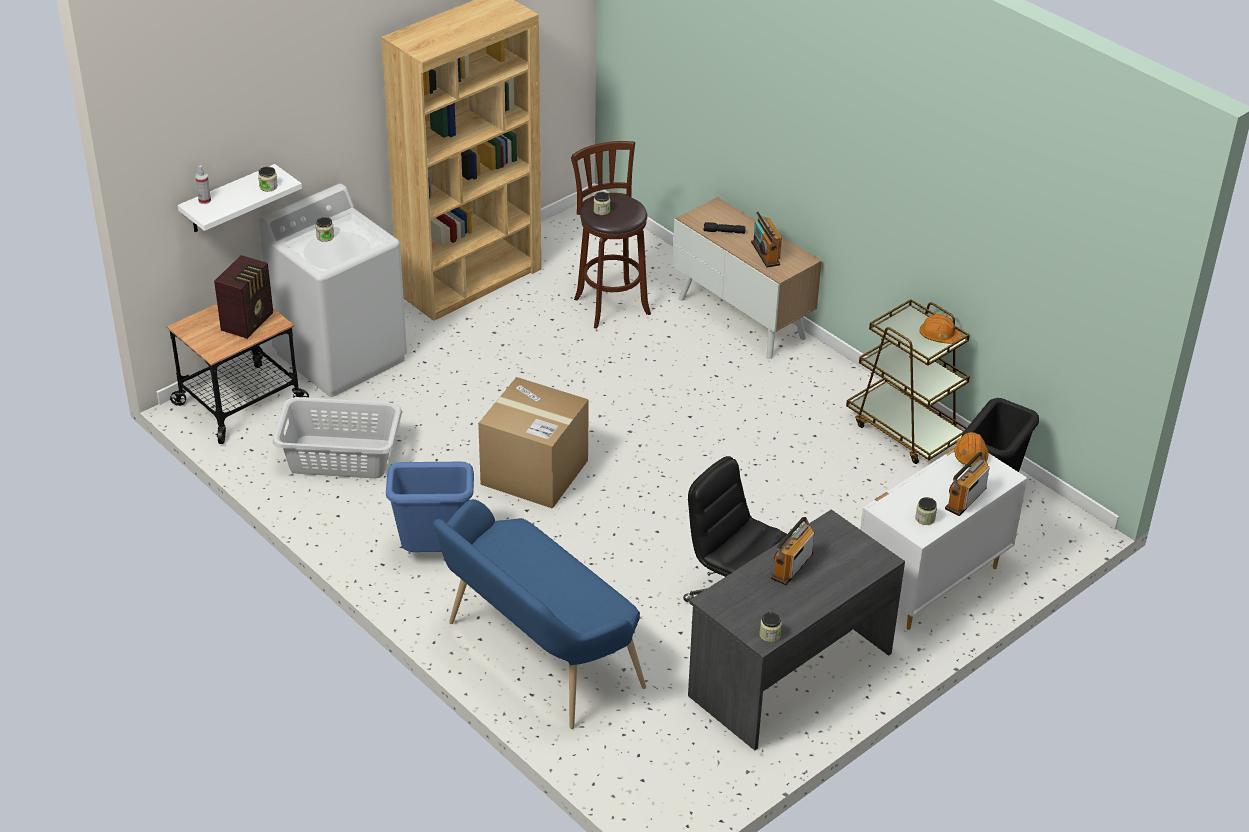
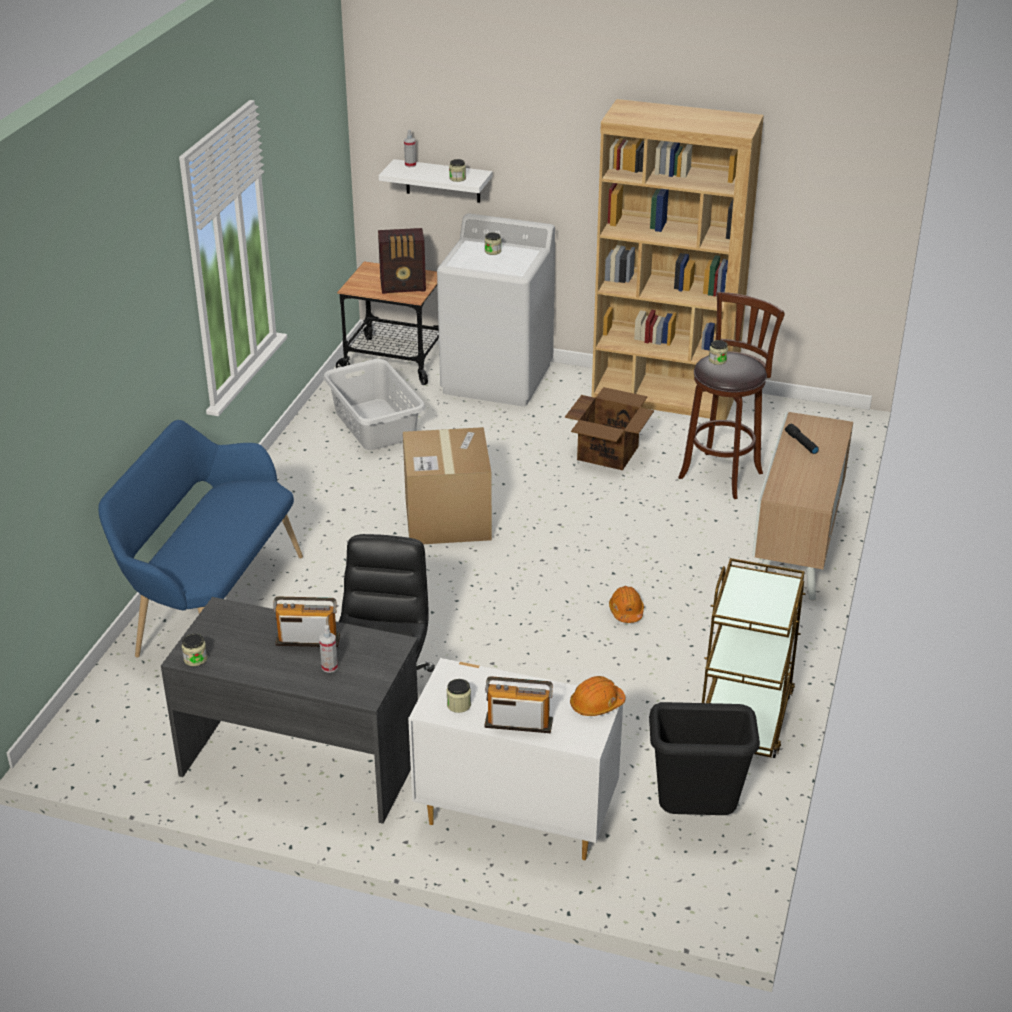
camera: 60 degrees right, 5 degrees down
(433, 554) = (298, 508): blue trash can -> none
(523, 347) = (608, 452): none -> cardboard box
(765, 253) = (797, 476): radio -> none
(835, 566) = (329, 667): none -> spray bottle
(939, 336) = (770, 614): orange hard hat -> orange hard hat (626, 611)

